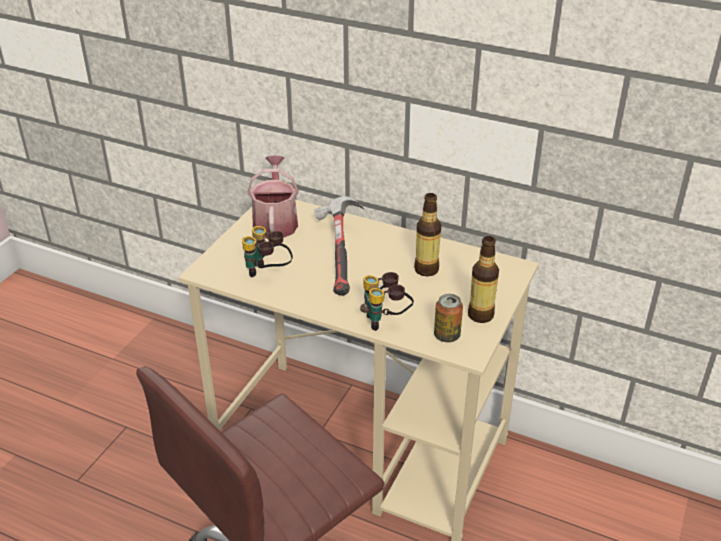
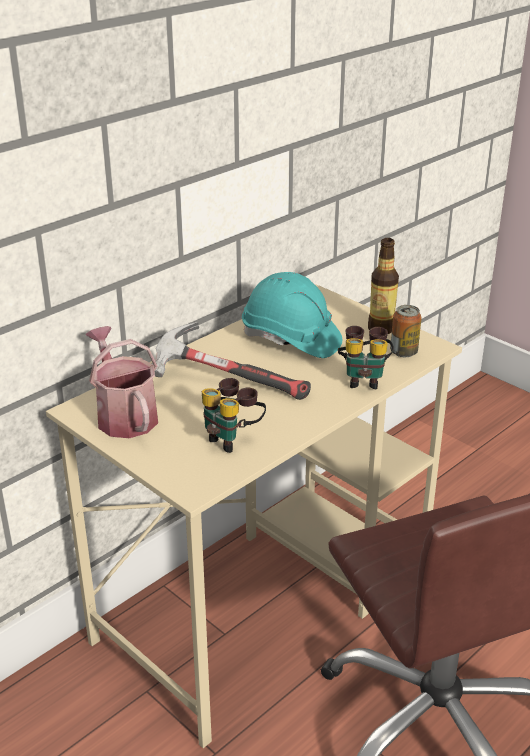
camera: 70 degrees left, 5 degrees down
(275, 222) = (124, 415): watering can -> watering can turned 45 degrees clockwise
(426, 269) = (291, 339): bottle -> turquoise hard hat

